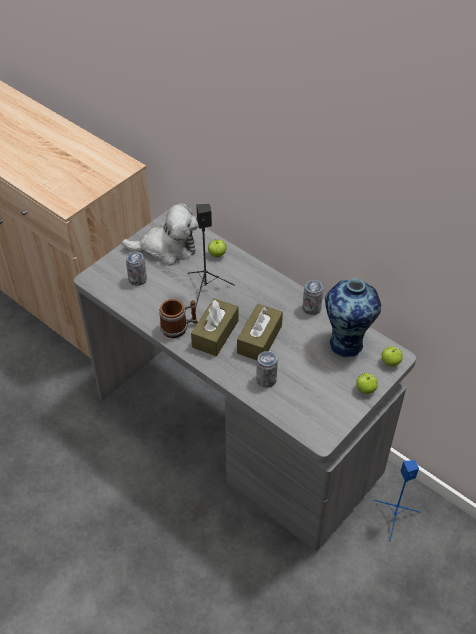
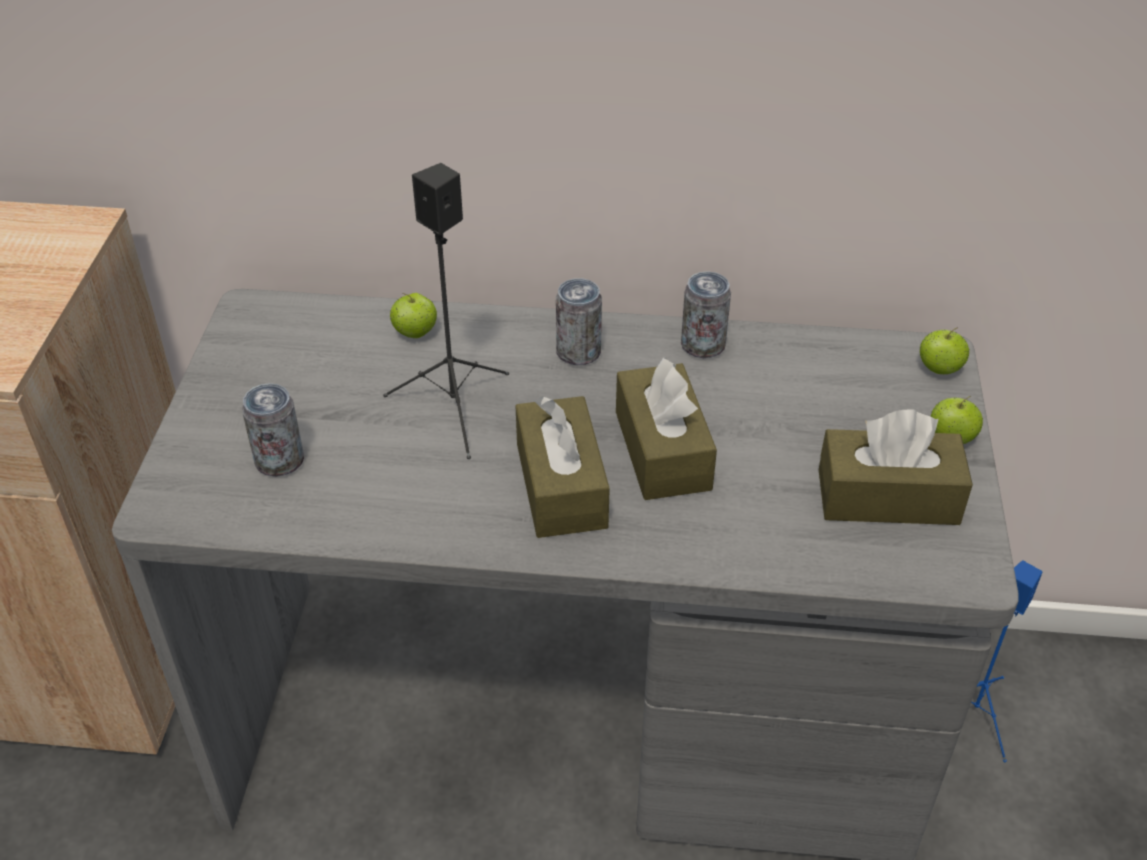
camera: 35 degrees left, 5 degrees down
(167, 248) = (291, 369): plush toy -> none
(179, 327) = (469, 512): mug -> none
(266, 380) = (755, 521): can -> can (578, 352)
(320, 397) = (887, 497): none -> brown tissue box
(347, 343) = (830, 374): vase -> none

